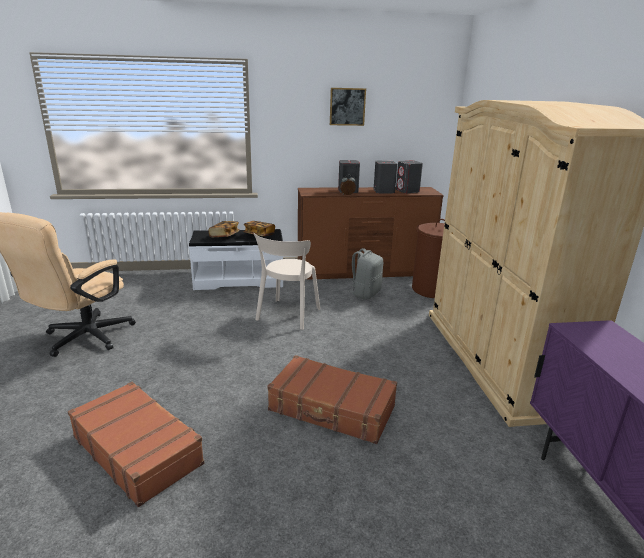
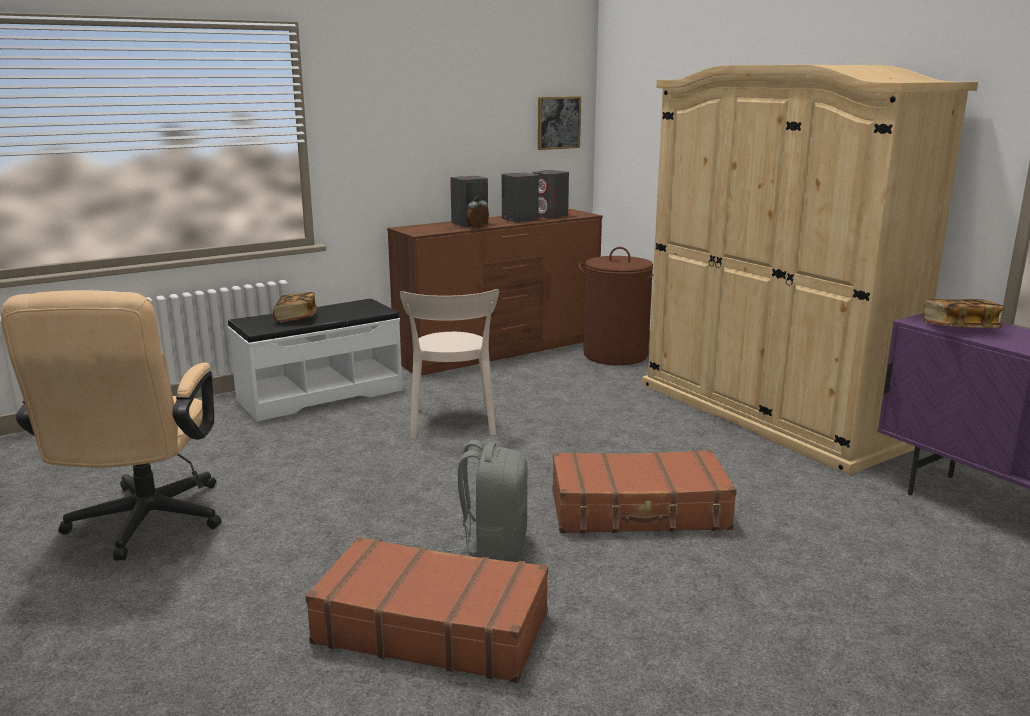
camera: 25 degrees left, 5 degrees down
(259, 235) = (351, 309): book -> book (959, 328)
(347, 106) = (449, 94): picture -> picture (558, 122)
(365, 293) = (531, 376): grey backpack -> grey backpack (493, 547)

